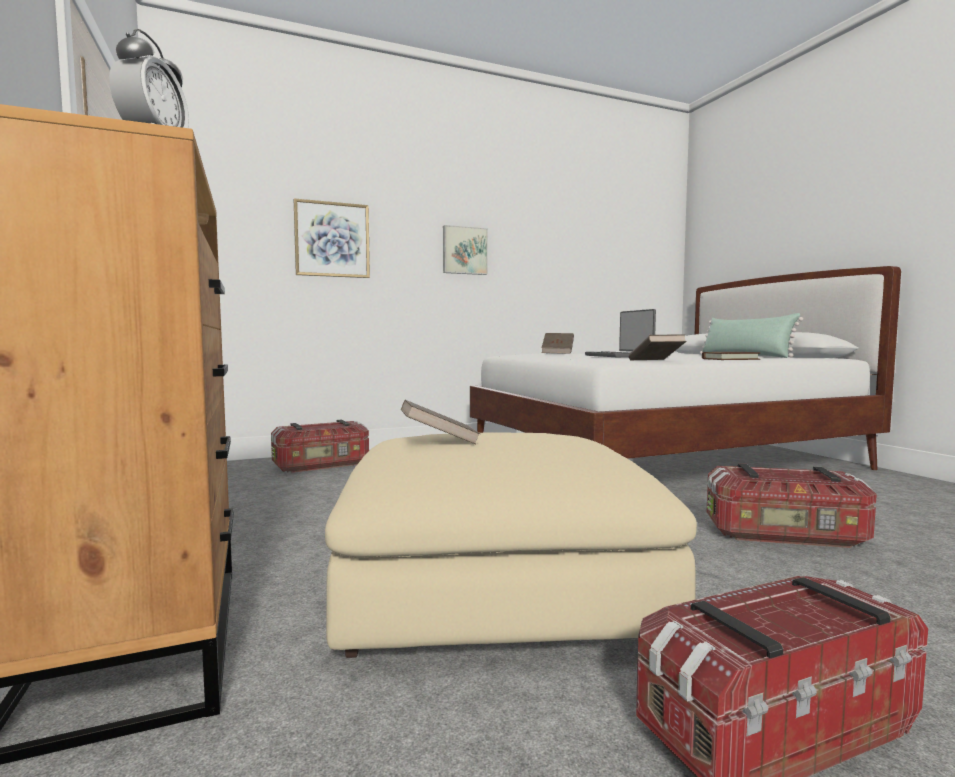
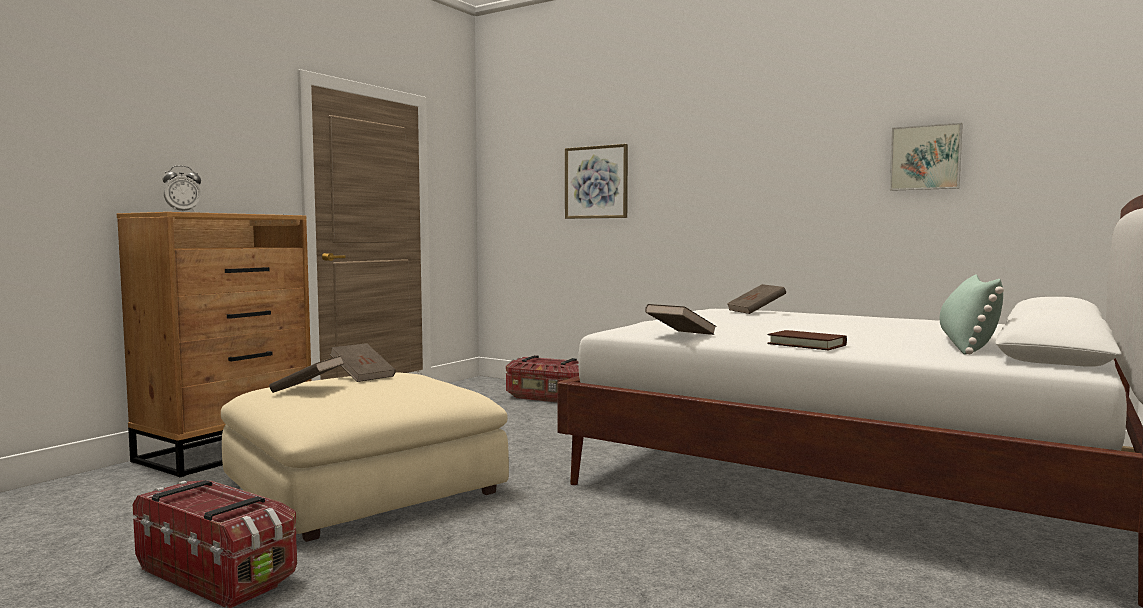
camera: 55 degrees right, 0 degrees up
(464, 250) = (729, 179): picture -> picture (925, 158)
(481, 461) = (307, 389): none -> brown book
(619, 356) = (760, 324): laptop -> none
(785, 536) = (605, 560): storage box -> none

